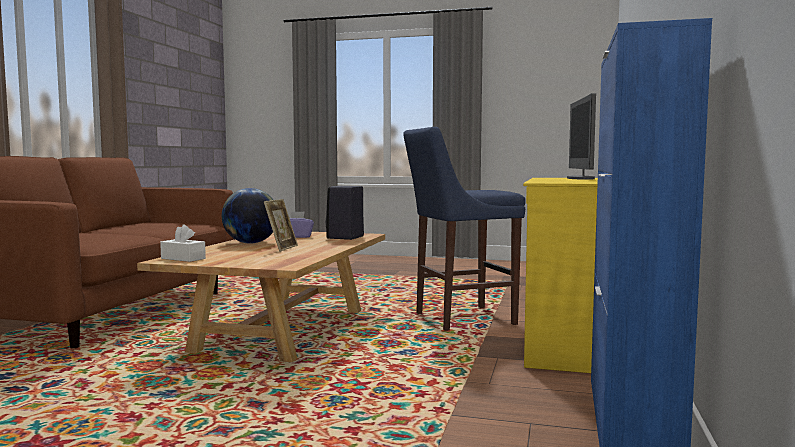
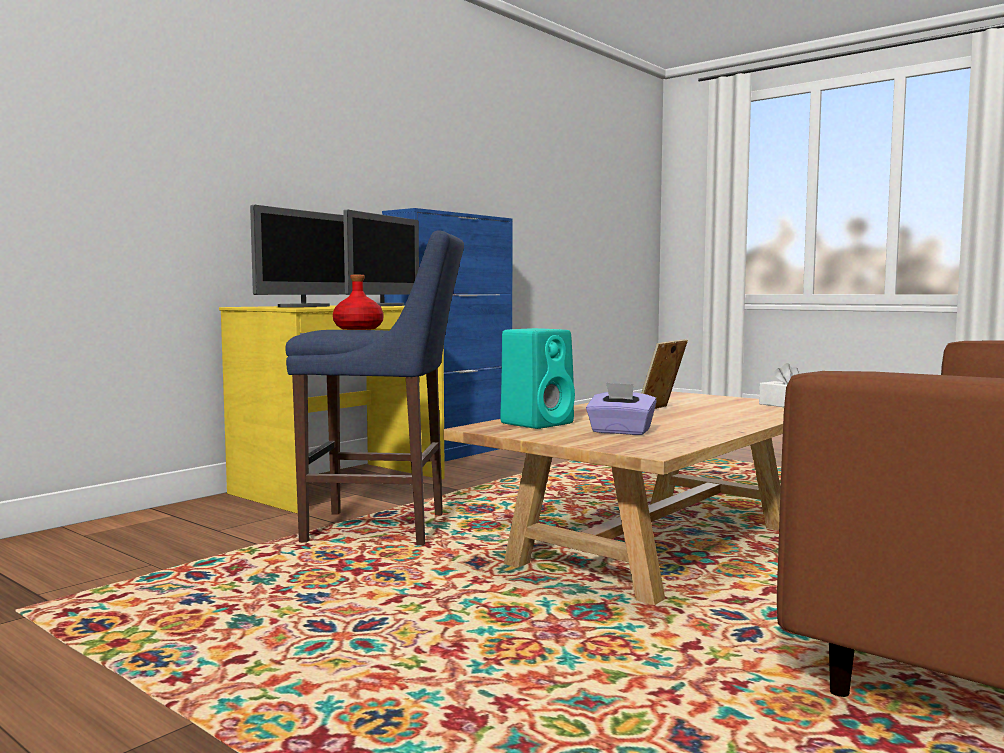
camera: 155 degrees left, 0 degrees up
(251, 243) = (708, 423): globe -> none
(345, 237) = (538, 423): black speaker -> turquoise speaker
(483, 190) = (359, 329): none -> red bottle
(559, 180) = (384, 305): none -> monitor

